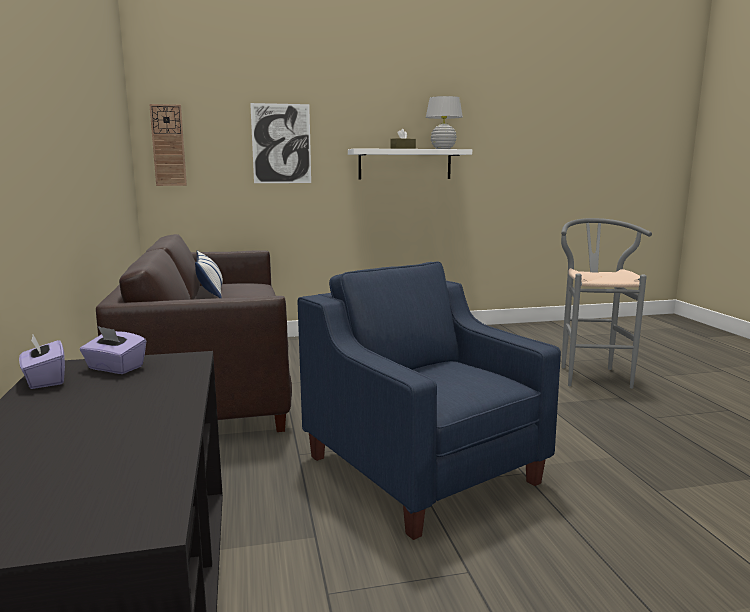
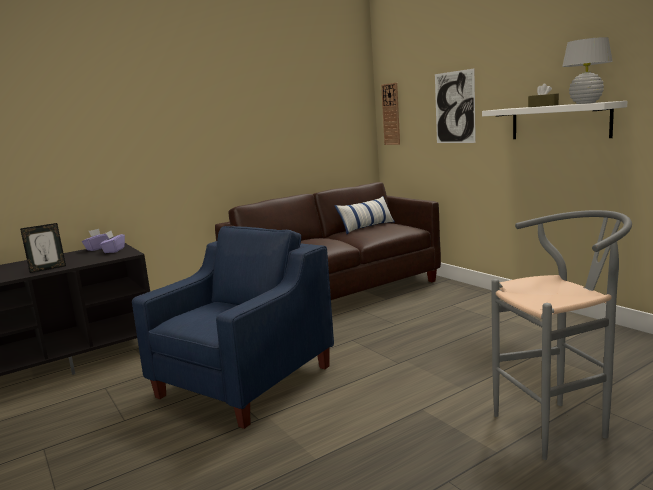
camera: 70 degrees right, 0 degrees up
(155, 420) = (48, 269): none -> picture frame

